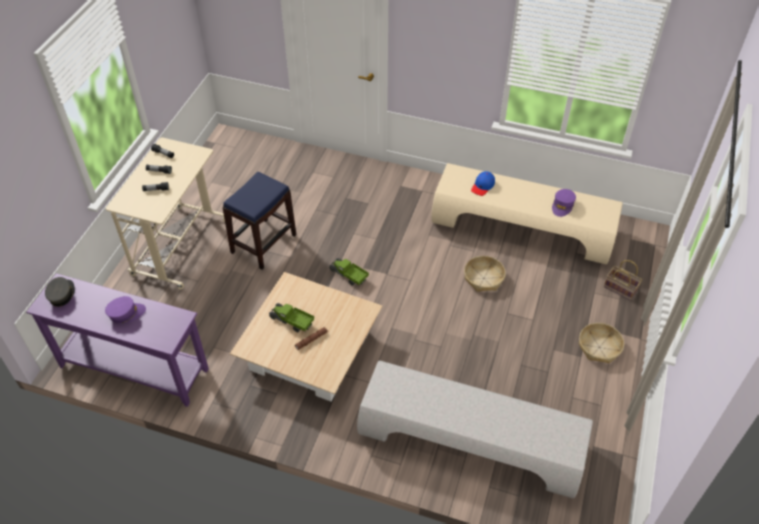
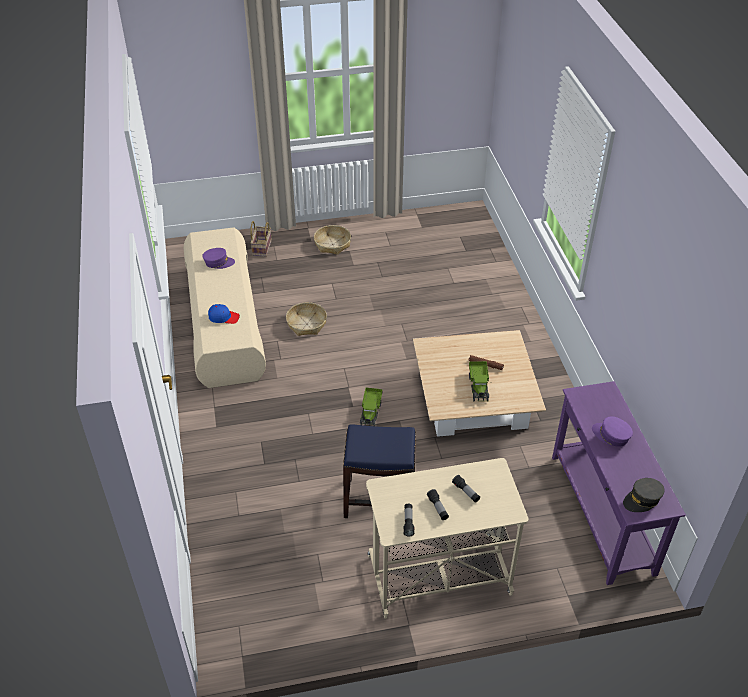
camera: 120 degrees left, 5 degrees down
(470, 440) = (470, 280): grey bench -> none

